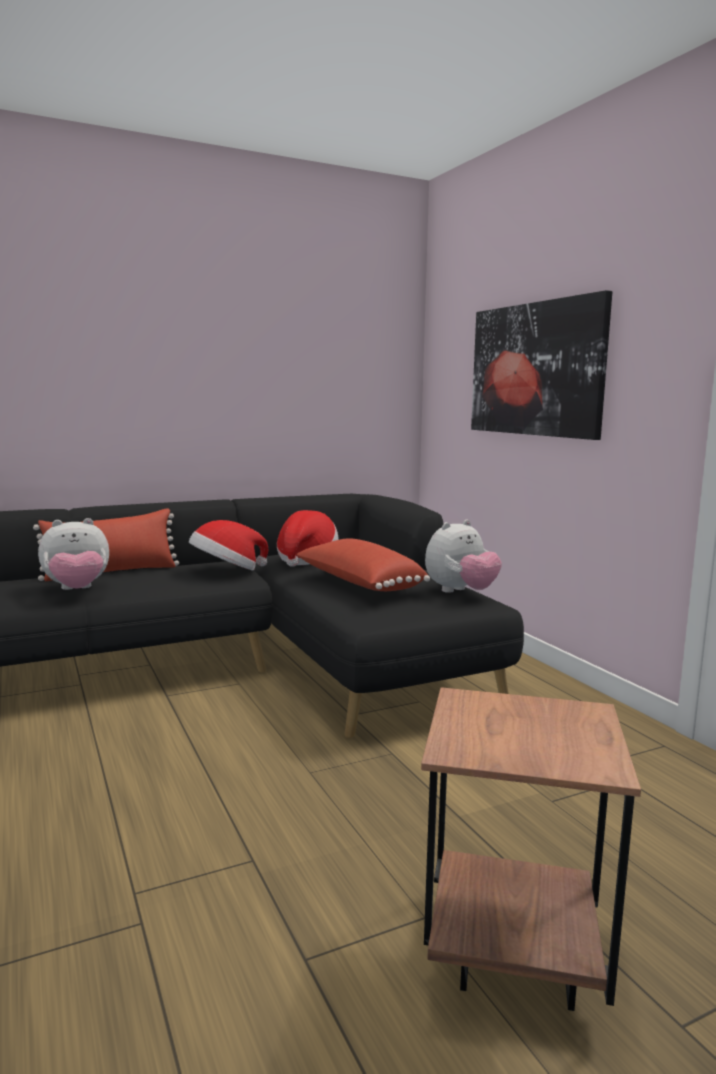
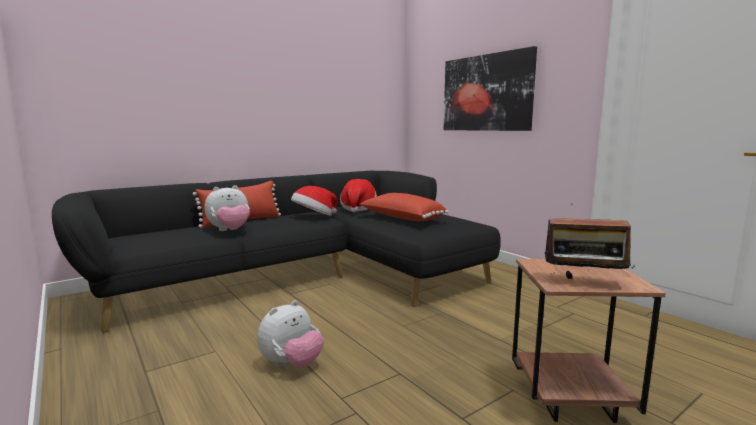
camera: 10 degrees left, 0 degrees up
(460, 592) = (462, 220): plush toy -> plush toy (291, 364)
(507, 751) = (584, 282): none -> radio

